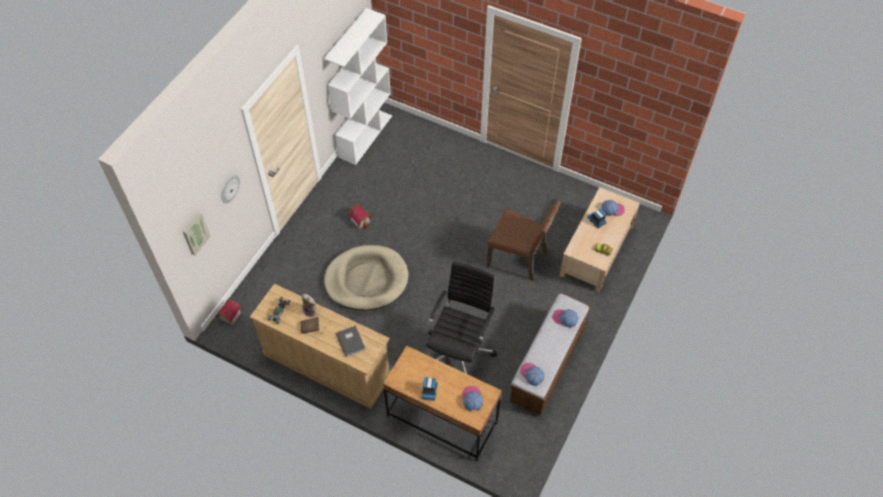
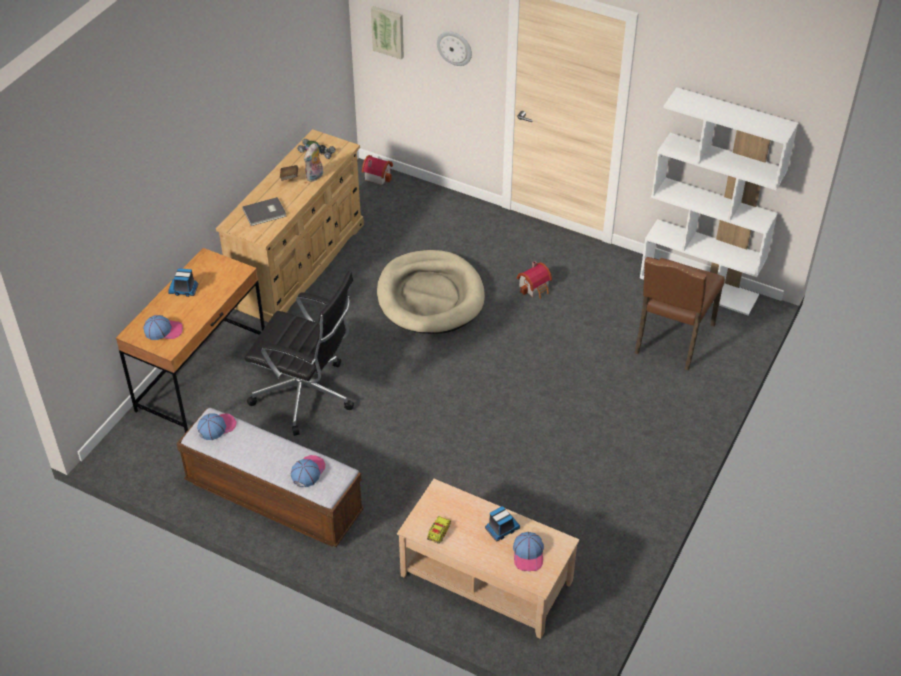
camera: 90 degrees right, 10 degrees down
(519, 258) = (468, 469): brown chair -> brown chair (672, 339)

